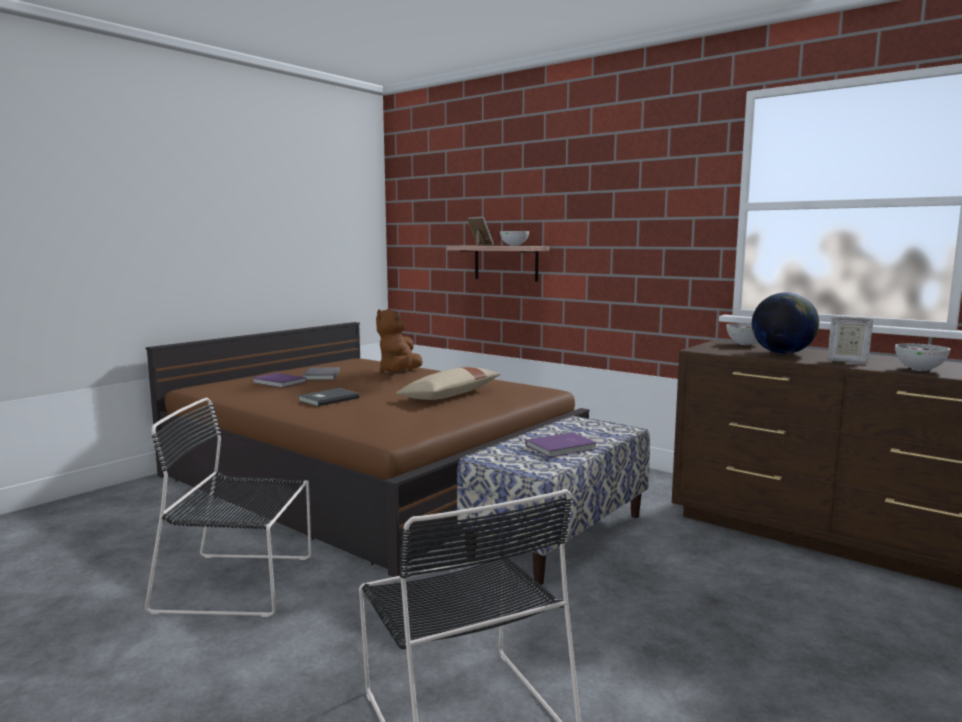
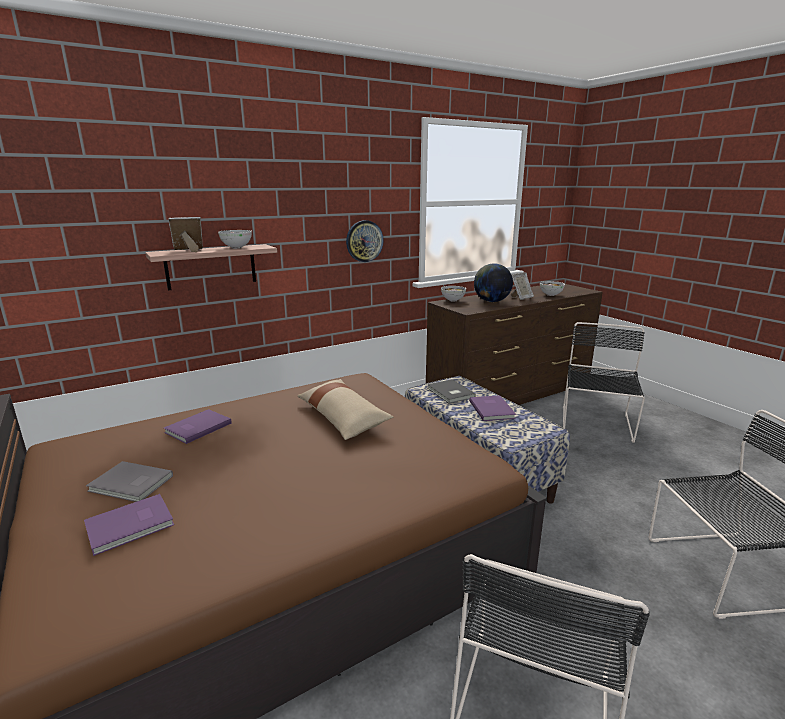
camera: 70 degrees left, 10 degrees up
(327, 399) = (296, 490): grey book -> grey book (450, 393)
(399, 373) = (196, 428): brown plush toy -> purple book
(652, 251) = (364, 241): none -> wall clock
(840, 618) = (596, 424): none -> black chair

